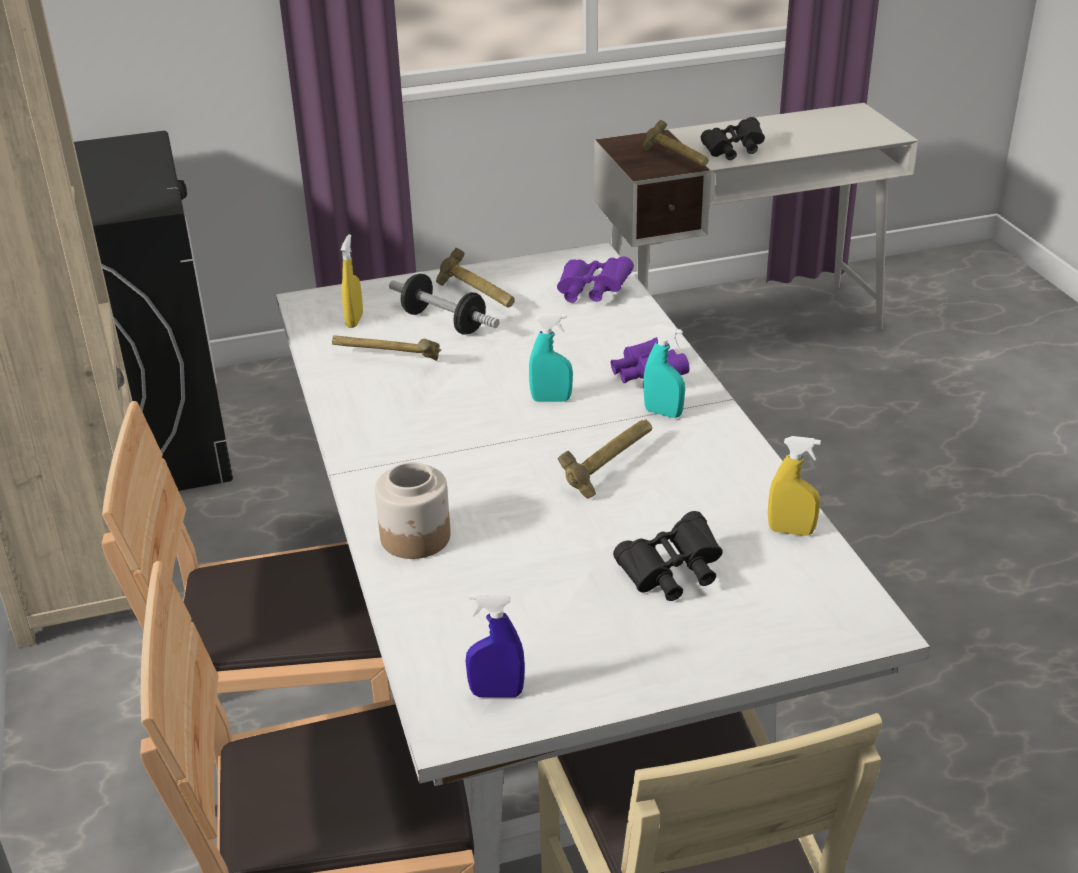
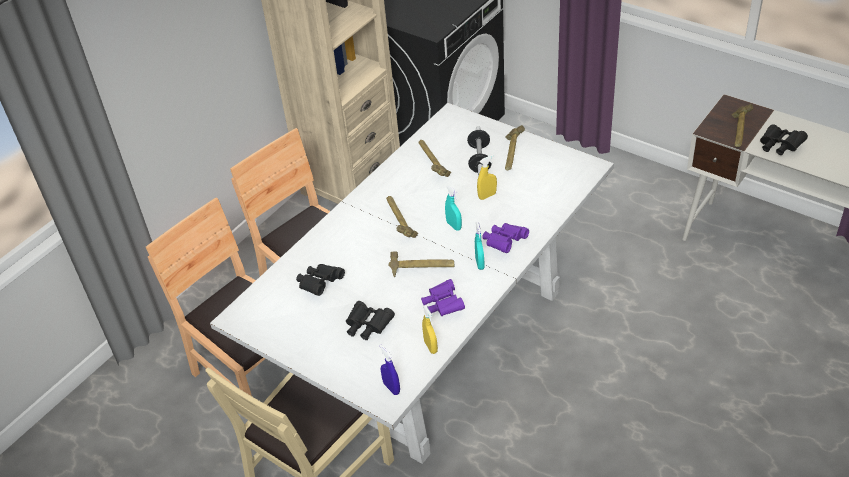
camera: 55 degrees right, 10 degrees up
(354, 320) = (451, 136): yellow spray bottle -> yellow spray bottle (487, 196)
(416, 538) = (325, 247): jar -> none
(471, 441) = (400, 222): none -> hammer
(496, 693) = (260, 319): blue spray bottle -> blue spray bottle (391, 388)
(500, 582) = (320, 284): none -> black binoculars
(591, 293) = (557, 185): purple binoculars -> purple binoculars (442, 305)

